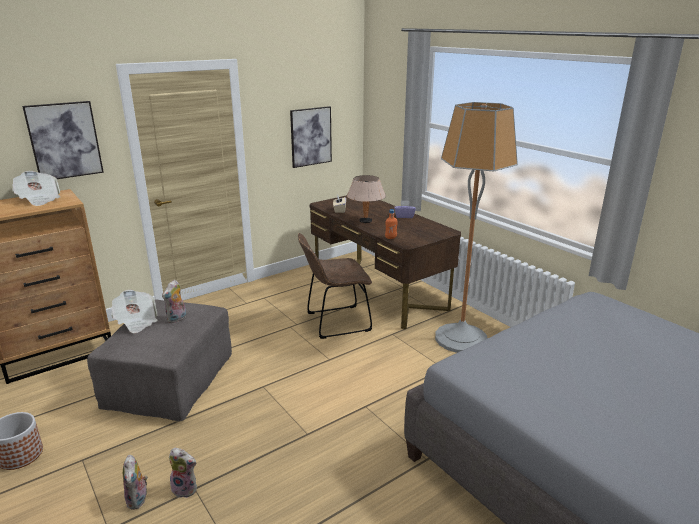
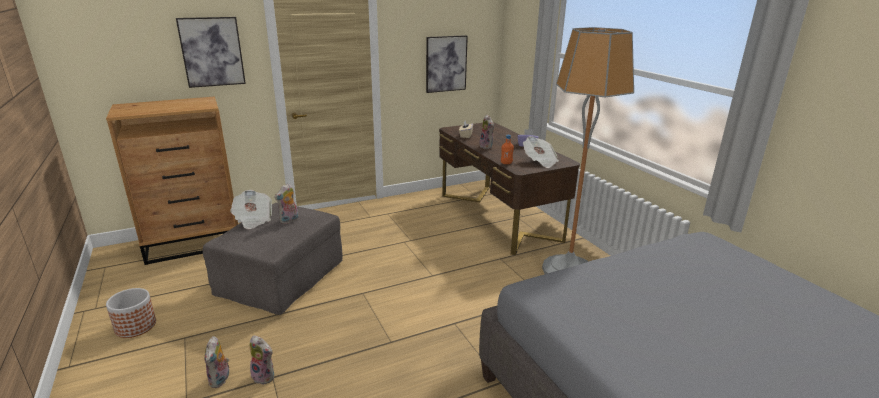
camera: 10 degrees right, 0 degrees up
(39, 199) = (184, 103): newspaper -> newspaper (540, 161)
(334, 322) = (447, 242): brown chair -> none
(365, 221) = (487, 147): beige table lamp -> plush toy

